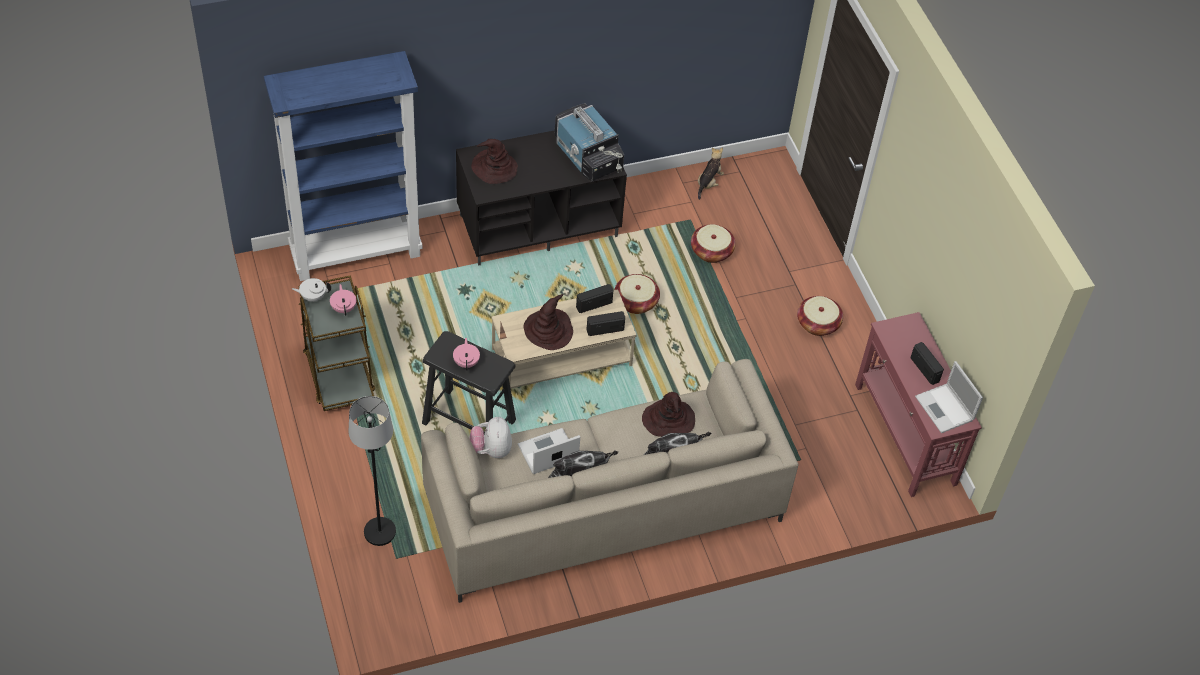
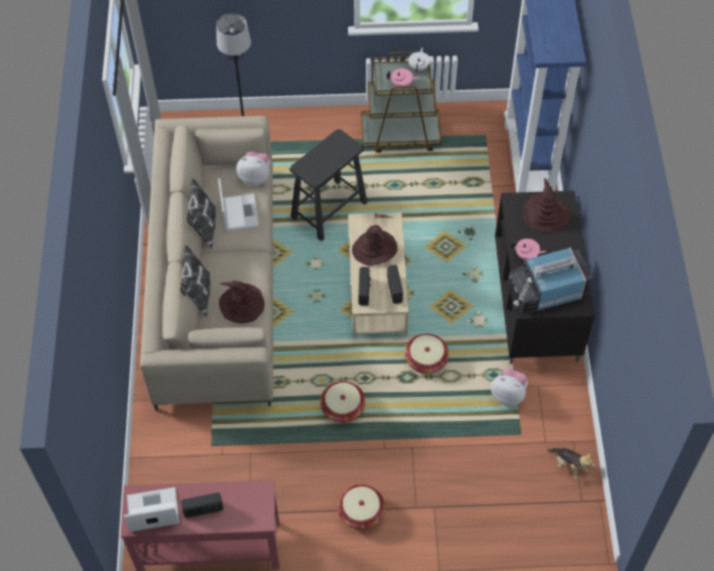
camera: 110 degrees right, 5 degrees up
(466, 362) = (325, 155): pink teapot -> pink teapot (527, 255)
(651, 234) = (508, 394): none -> plush toy
(711, 251) = (475, 442): basket -> basket (342, 408)

